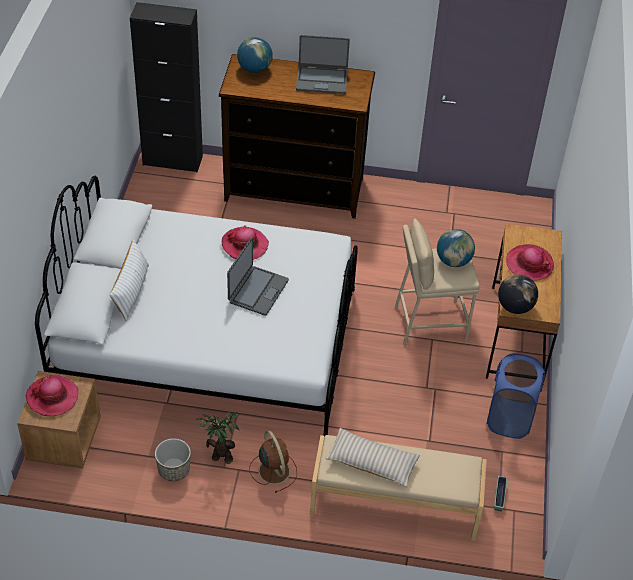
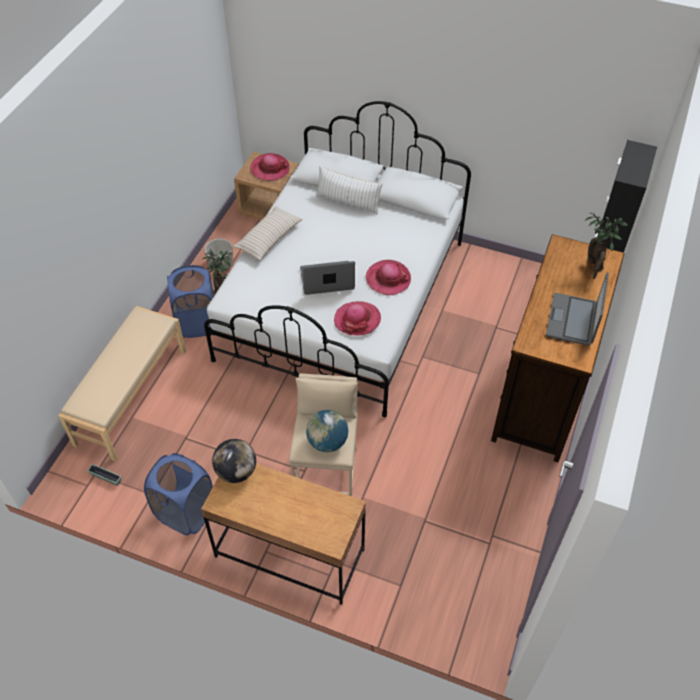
camera: 105 degrees right, 5 degrees up
(254, 69) = (594, 266): globe -> potted plant
(257, 291) = (327, 280): laptop -> laptop turned 135 degrees clockwise
(273, 470) = (197, 323): brown fan -> blue laundry basket
(372, 463) = (132, 343): beige pillow -> beige pillow (268, 238)
(529, 264) = (294, 505): hat -> hat (357, 320)

